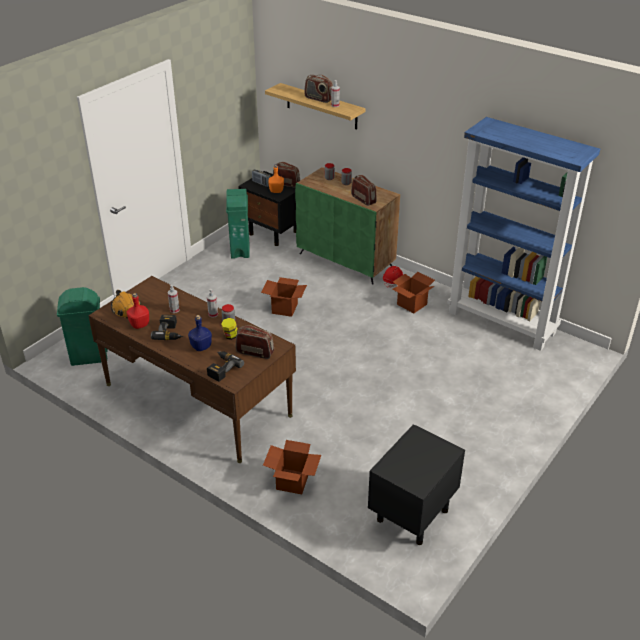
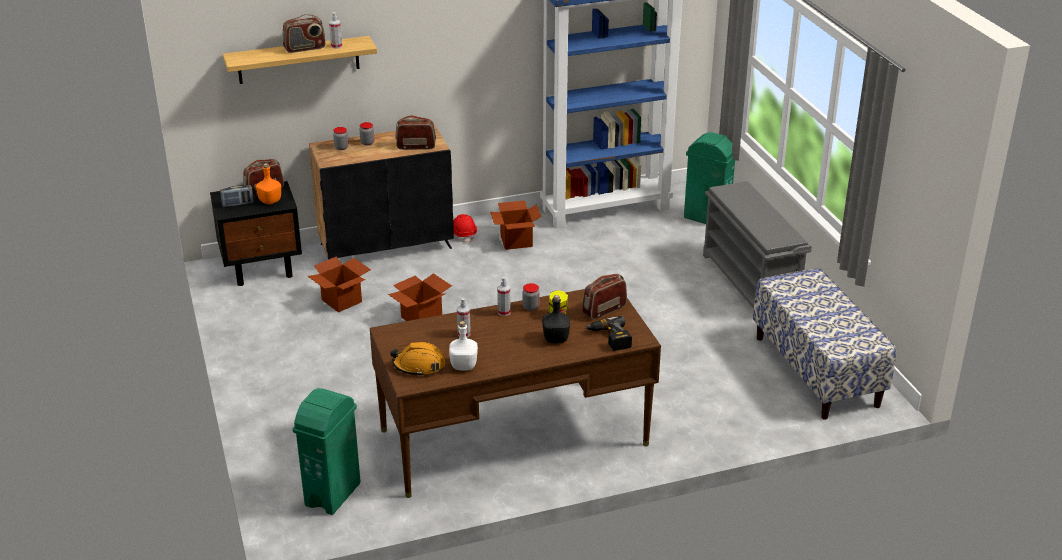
camera: 55 degrees left, 5 degrees down
(140, 324) = (463, 365): red bottle -> white bottle
(170, 332) = (505, 350): power drill -> none
(201, 347) = (556, 339): blue bottle -> black bottle
(240, 250) = (263, 304): green trash can -> green trash can (706, 218)
(292, 481) = (708, 421): cardboard box -> cardboard box (341, 301)
(346, 260) = (386, 245): green cabinet -> black cabinet
(412, 516) = (816, 371): black nightstand -> bench
(491, 432) = (750, 283): none -> grey shoe rack

